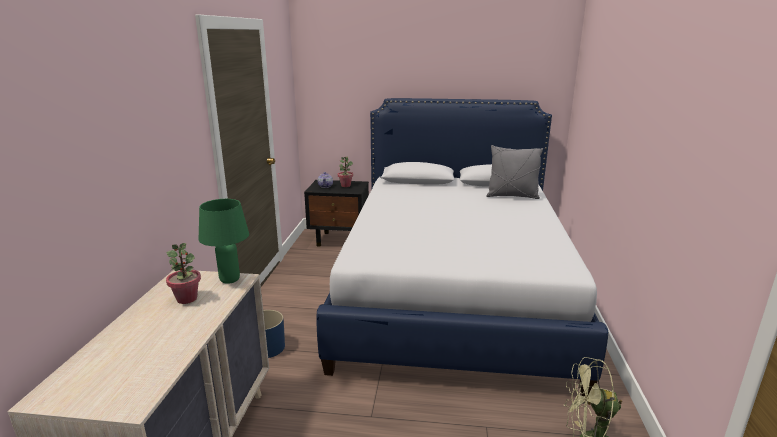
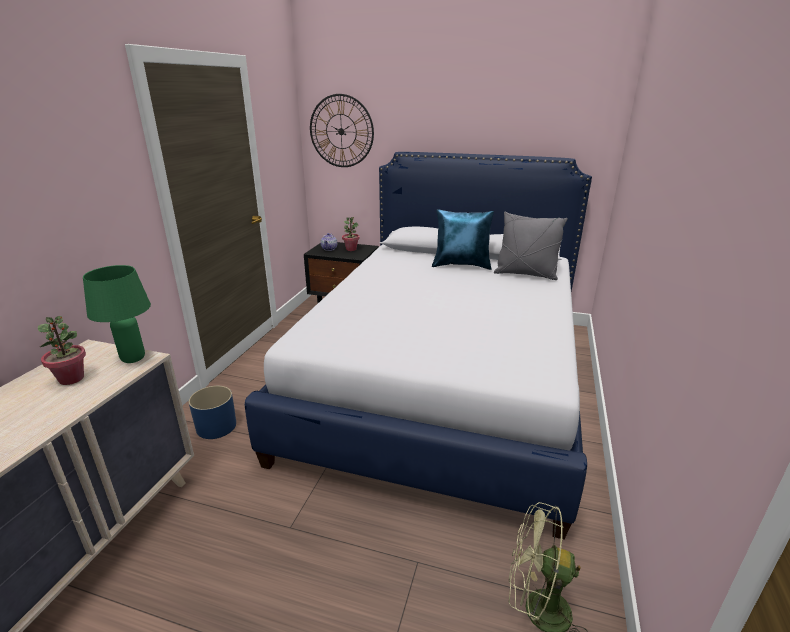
camera: 10 degrees right, 5 degrees up
(333, 82) = (341, 131): none -> wall clock
(456, 192) = (461, 265): none -> blue pillow

